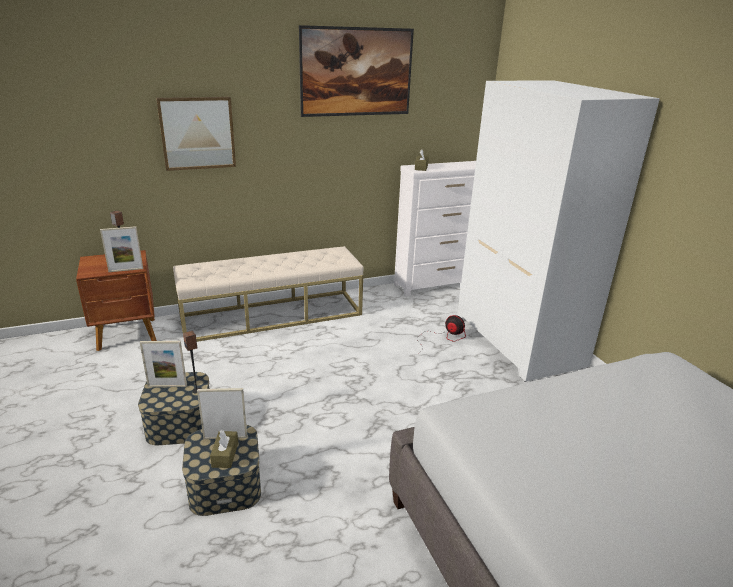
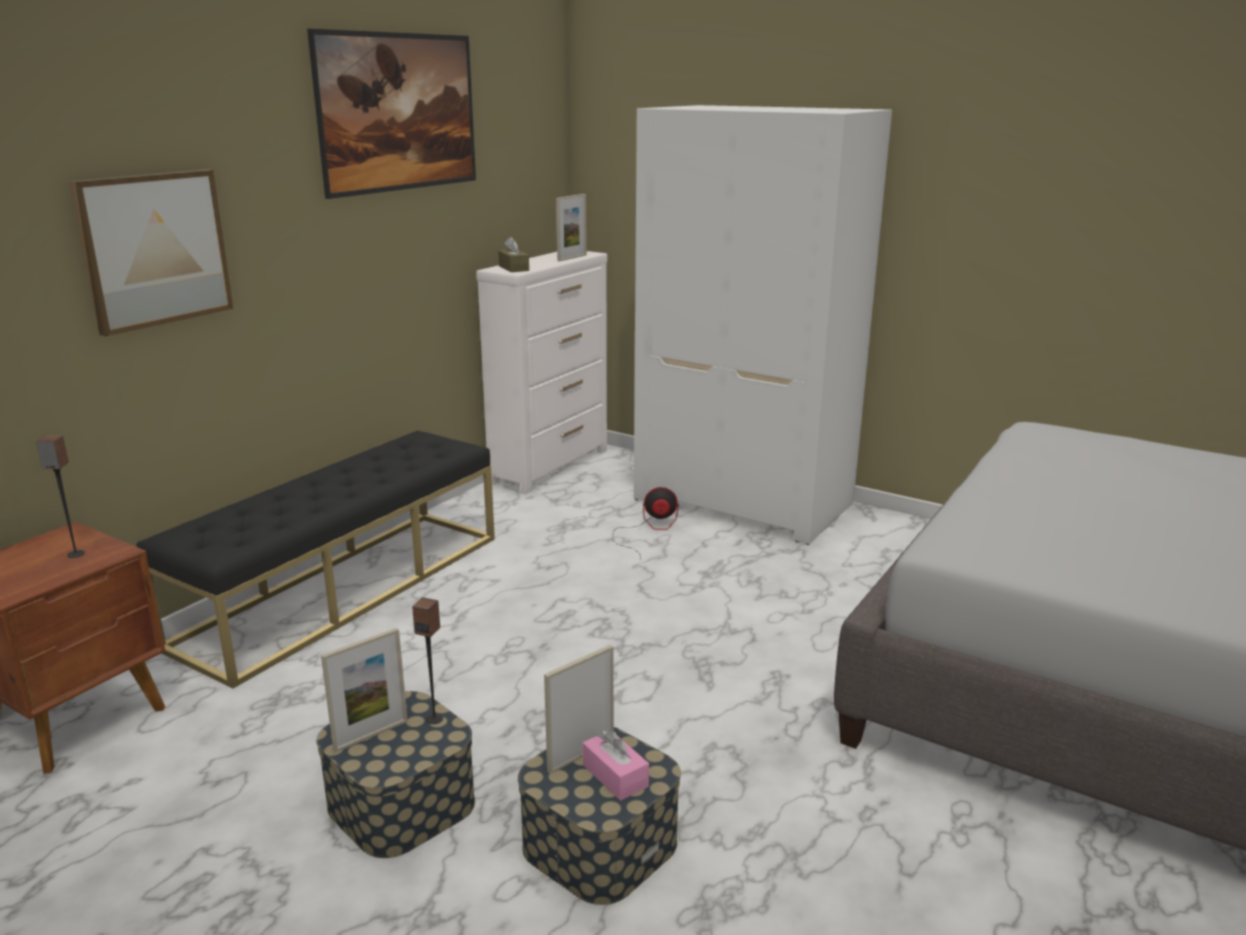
camera: 35 degrees left, 5 degrees down
(126, 270) = (97, 562): picture frame -> picture frame (572, 258)
(225, 455) = (615, 776): brown tissue box -> pink tissue box
(272, 315) = (344, 588): beige bench -> black bench

